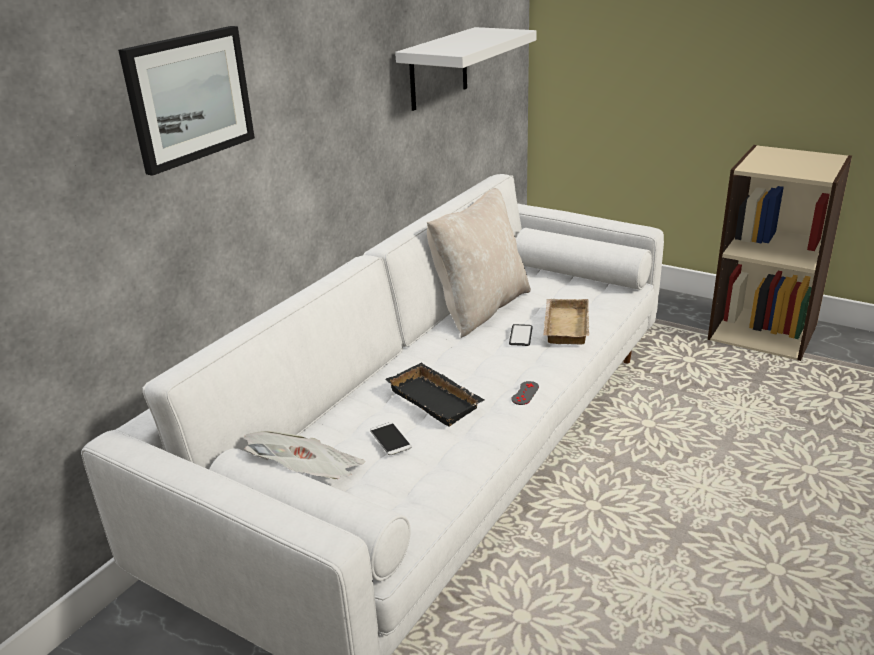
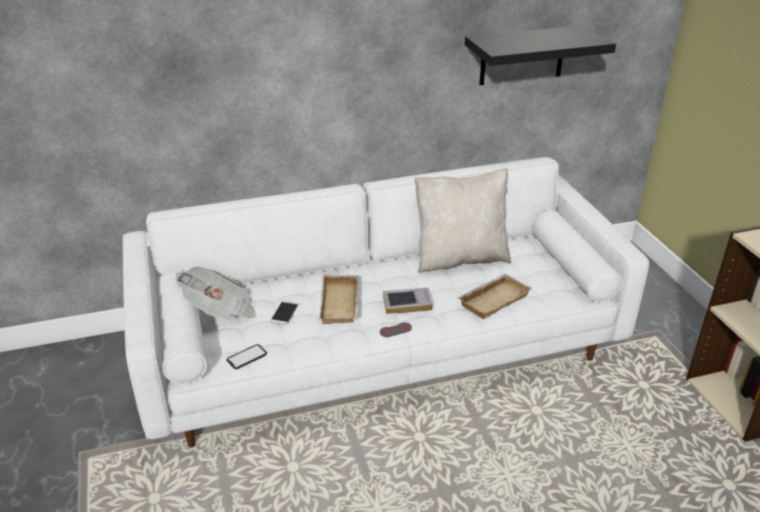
camera: 40 degrees right, 5 degrees up
(189, 97) = (242, 46): picture -> none
(437, 399) = (342, 304): black tray -> beige tray
(438, 69) = (522, 55): white shelf -> black shelf
(498, 366) = (407, 303): none -> book
(520, 336) = (453, 291): phone -> phone (247, 357)

